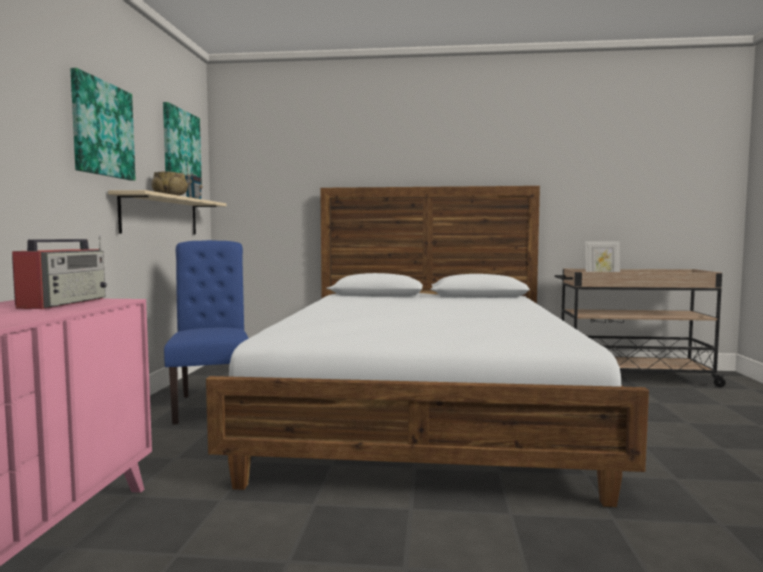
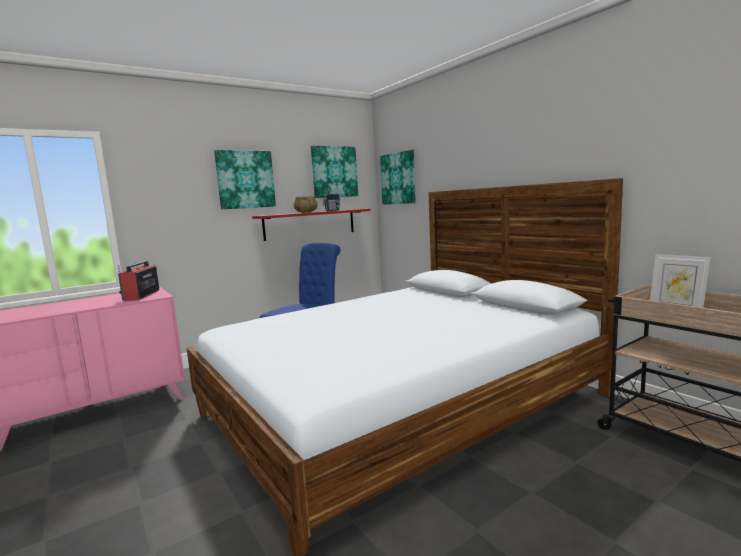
camera: 50 degrees right, 5 degrees up
(64, 303) = (141, 295): radio -> radio turned 120 degrees clockwise
(161, 216) = (310, 224): beige shelf -> red shelf
(259, 169) = (398, 178): none -> picture

